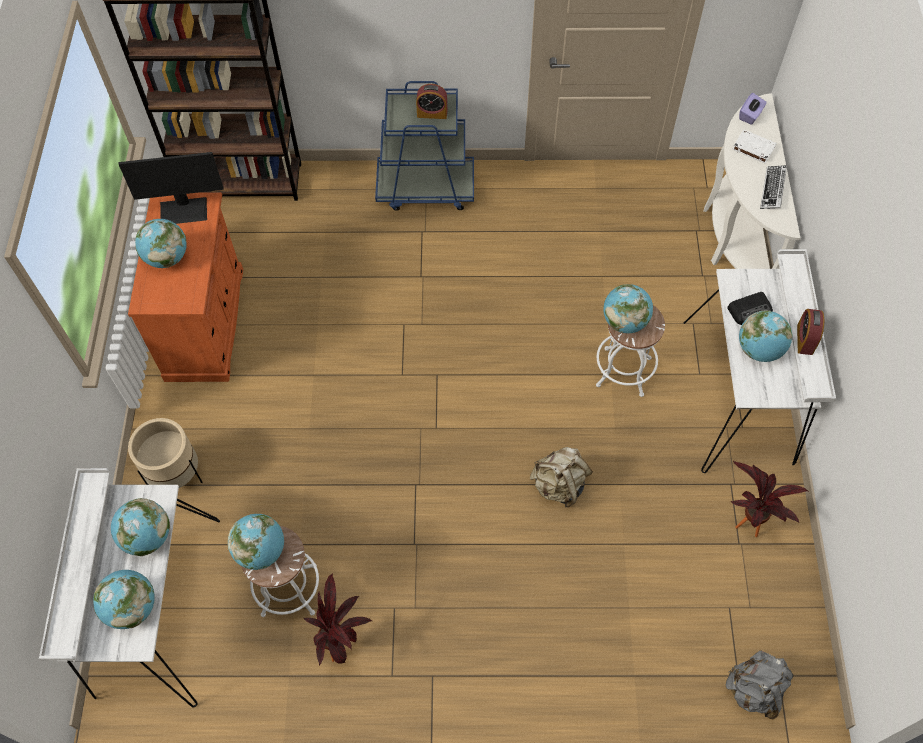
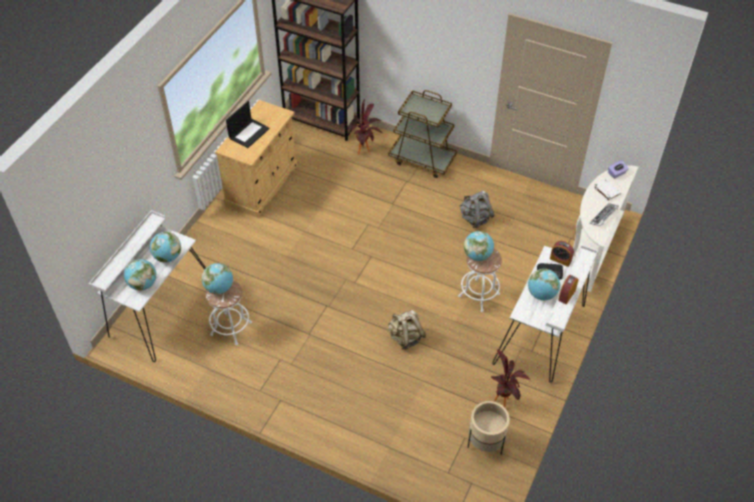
camera: 25 degrees right, 10 degrees down
(167, 258) = (249, 133): globe -> laptop
(176, 475) = (205, 251): beige planter -> beige planter (485, 442)
(184, 210) = (270, 113): monitor -> none
(205, 323) = (262, 184): orange cabinet -> beige cabinet
(343, 644) = (243, 365): potted plant -> potted plant (366, 150)
(426, 188) = (422, 159): blue cart -> brown cart
(432, 113) = (431, 111): alarm clock -> alarm clock (560, 260)
(754, 689) = (453, 483): grey backpack -> grey backpack (475, 218)

